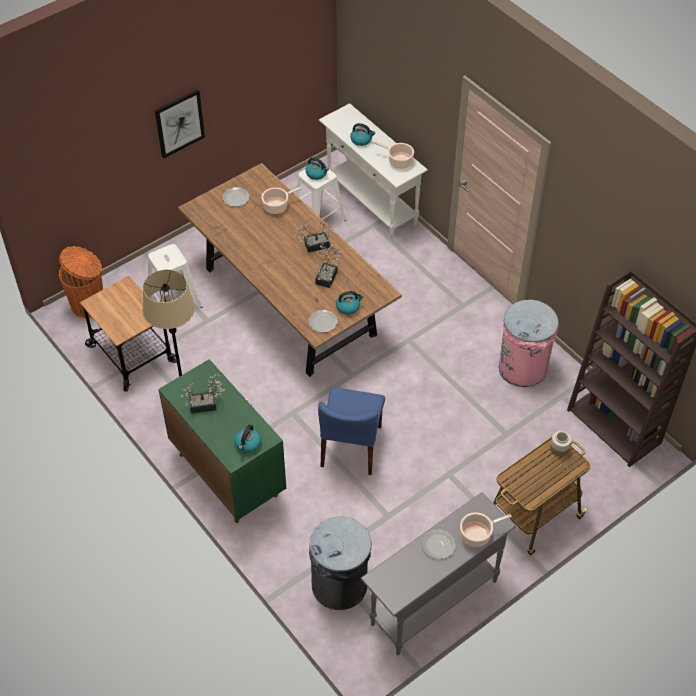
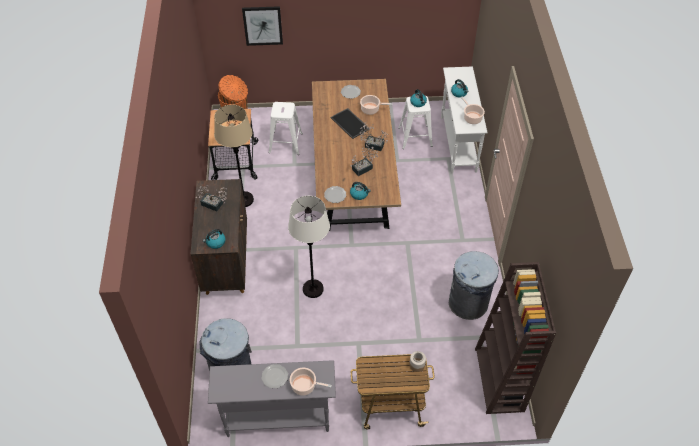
camera: 35 degrees right, 0 degrees up
(179, 123) = (333, 25): picture -> picture (262, 25)
(227, 474) = (226, 262): green cabinet -> brown cabinet
(268, 233) = (350, 123): none -> tray
(351, 446) = (312, 289): blue chair -> white floor lamp
(523, 367) = (468, 303): pink trash can -> grey trash can

